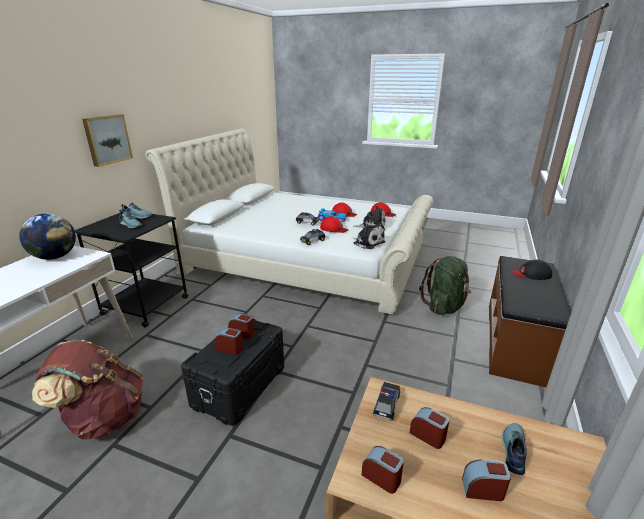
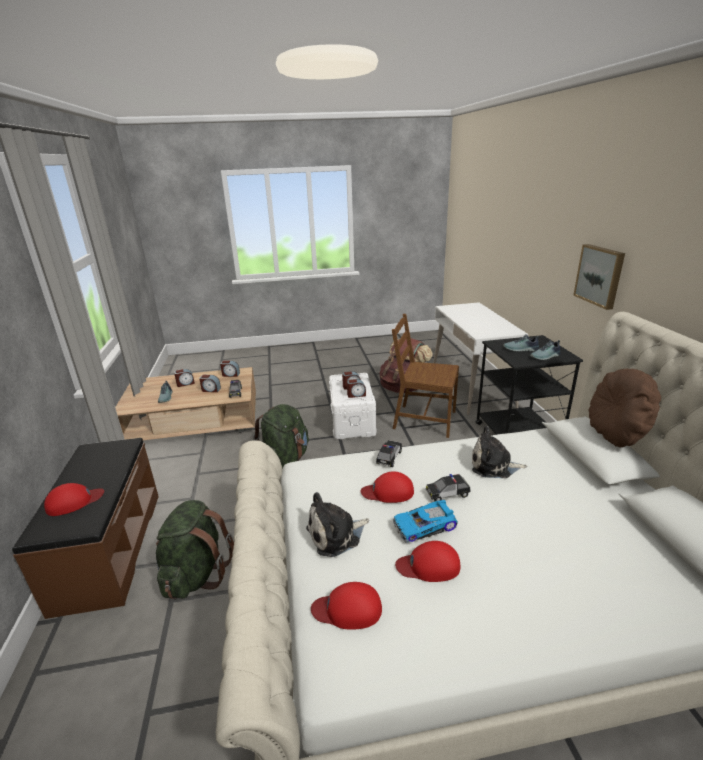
camera: 150 degrees right, 0 degrees up
(55, 257) = (497, 328): globe -> none
(176, 351) = (424, 420): none -> brown chair
(210, 201) = (615, 436): none -> brown pillow
(238, 385) = (353, 421): black storage box -> white storage box
(350, 363) = (285, 460): none -> green backpack
(367, 242) = (314, 484): plush toy -> plush toy (493, 466)
(531, 274) = (74, 501): black cap -> red cap

